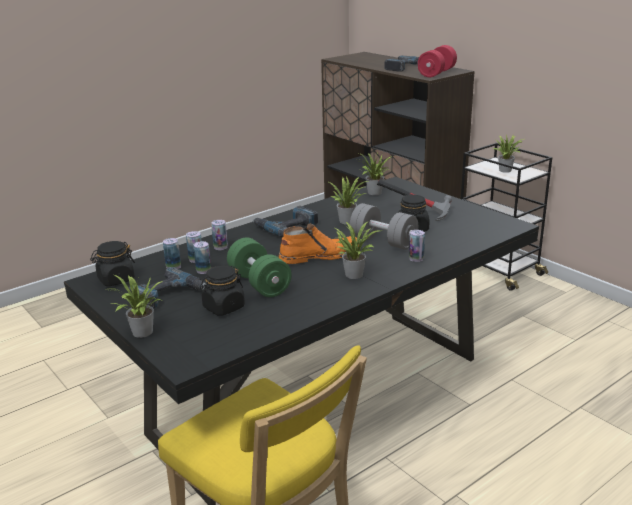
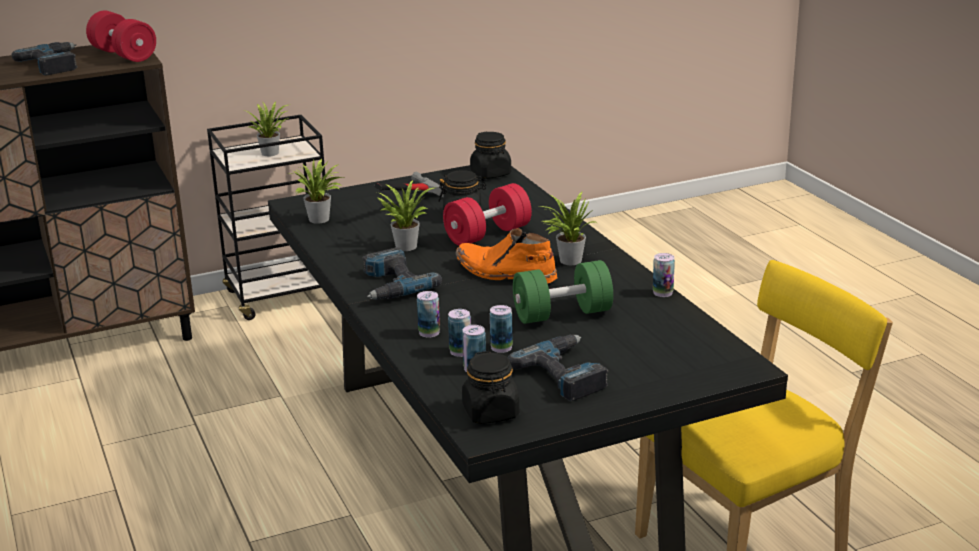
camera: 75 degrees left, 0 degrees up
(140, 333) = (664, 394): potted plant -> none
(223, 307) = (617, 339): black jar -> black jar (491, 174)
(319, 256) = (504, 273): orange boot -> orange boot turned 60 degrees counterclockwise
(383, 241) = (487, 235): grey dumbbell -> red dumbbell
(416, 258) = (548, 225): can -> can (662, 292)

